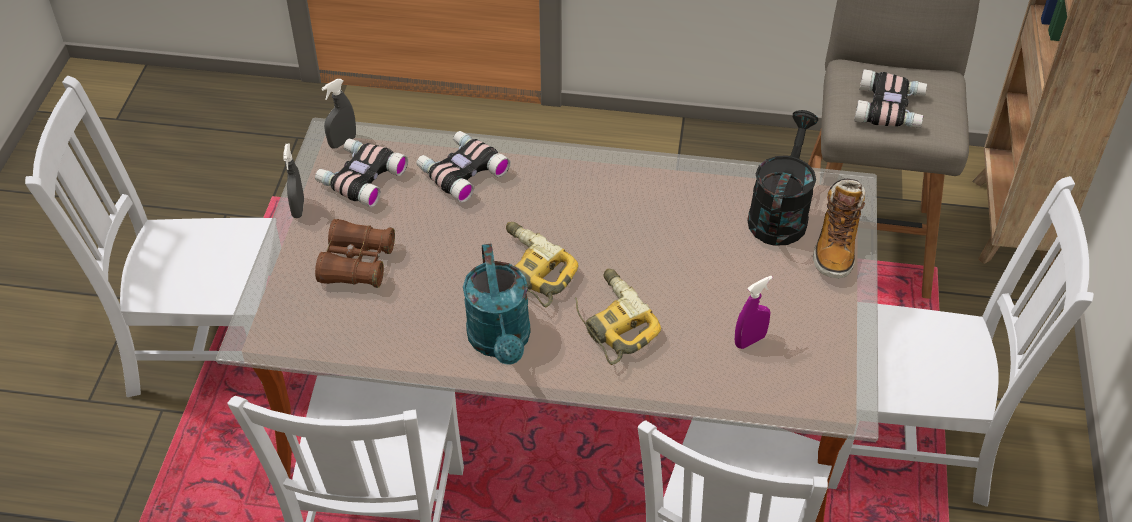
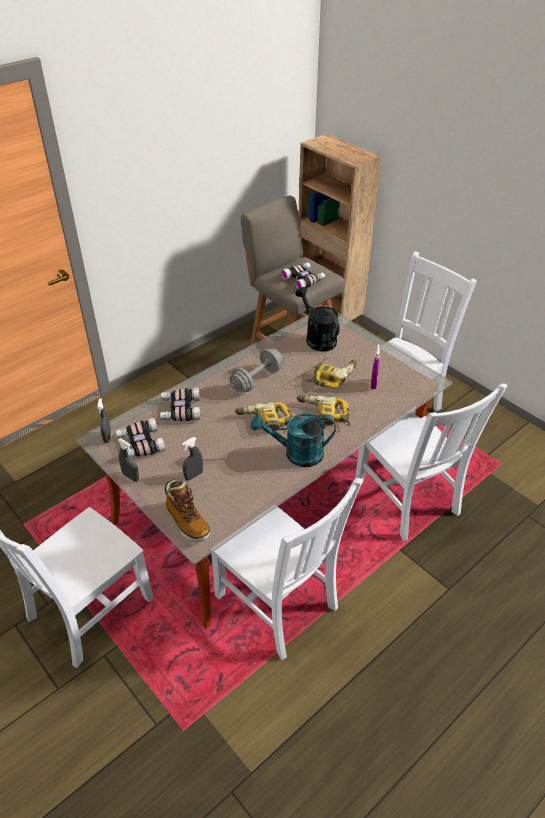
camera: 50 degrees left, 5 degrees down
(357, 264) = (194, 475): brown binoculars -> grey spray bottle
(501, 342) = (296, 454): turquoise watering can -> turquoise watering can turned 150 degrees clockwise
(606, 207) = (257, 380): none -> grey dumbbell
(711, 280) = (331, 375): none -> power drill
(835, 246) = (350, 335): boot -> boot (187, 522)

